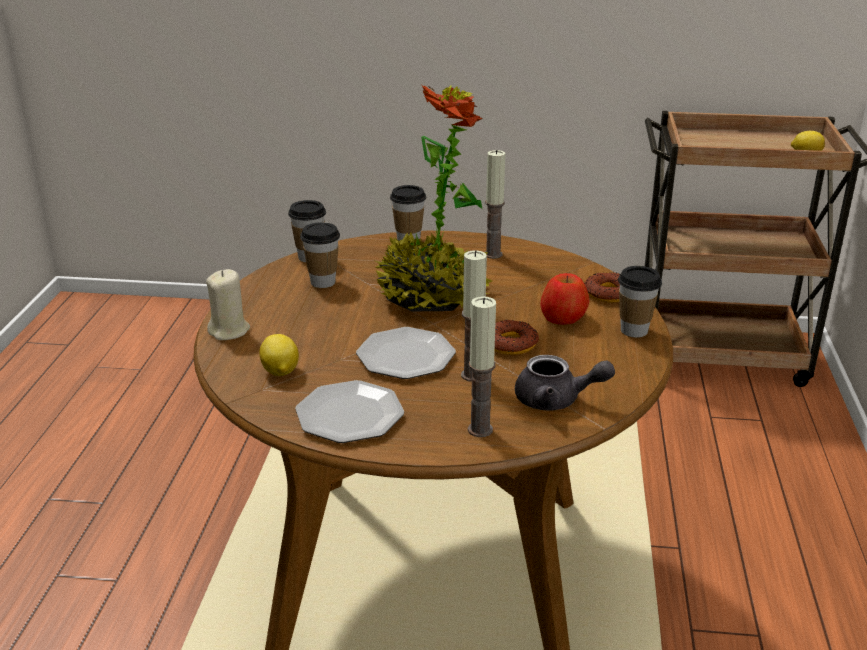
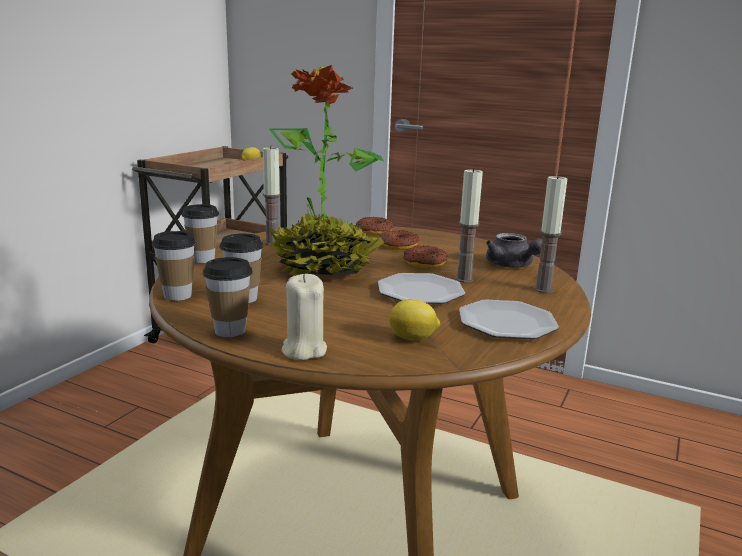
camera: 70 degrees left, 10 degrees down
(556, 400) = (512, 266): grey teapot -> grey teapot turned 120 degrees clockwise
(563, 318) = (398, 245): apple -> donut
(634, 330) = (431, 235): cup -> cup (230, 331)

